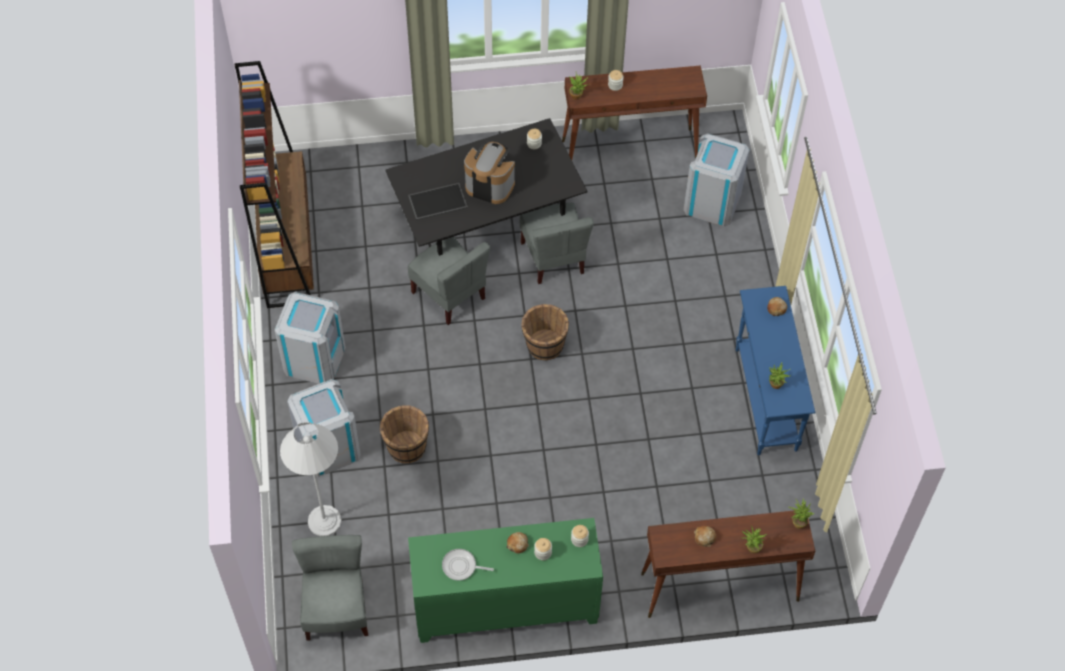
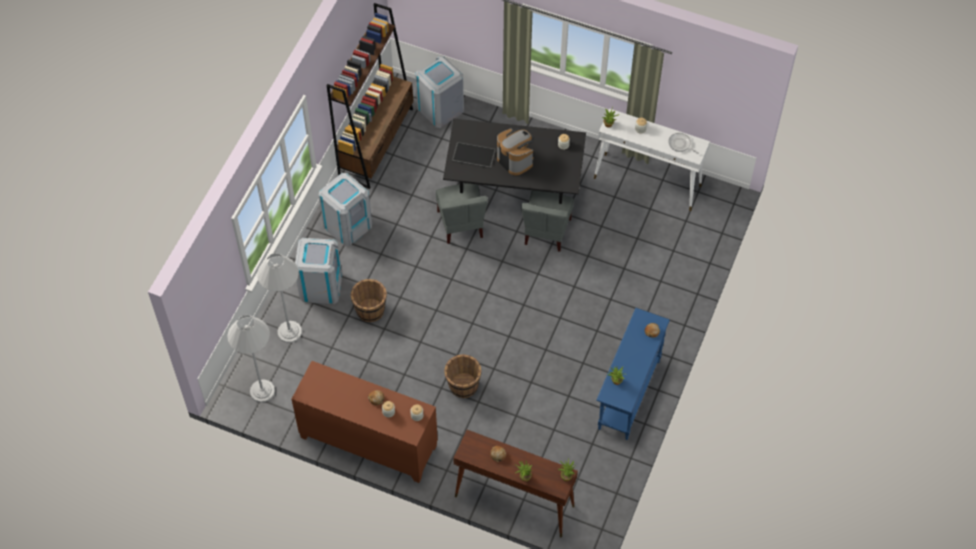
camera: 30 degrees right, 0 degrees up
(336, 610) = (262, 391): grey chair -> white floor lamp
(461, 566) = (332, 395): frying pan -> frying pan (680, 144)
(505, 606) = (368, 442): green cabinet -> brown cabinet
(544, 345) = (502, 287): brown bucket -> brown bucket (463, 385)
(630, 150) = (648, 182): brown console table -> white console table
(712, 202) = (682, 244): grey trash can -> grey trash can (440, 109)

